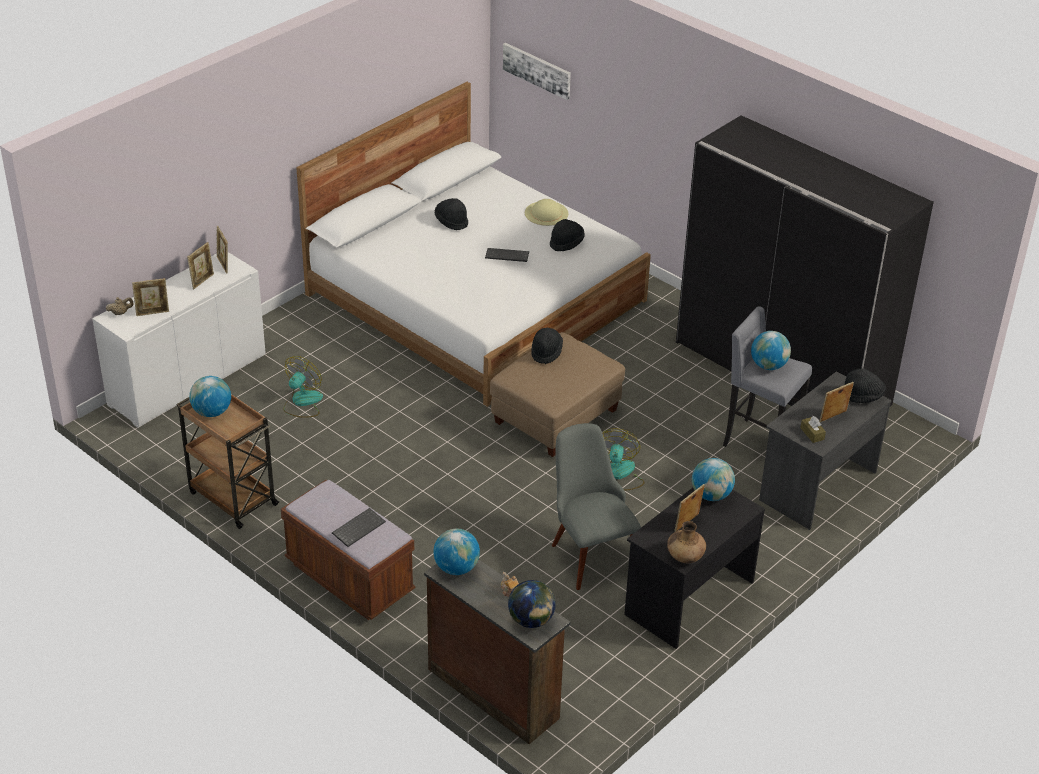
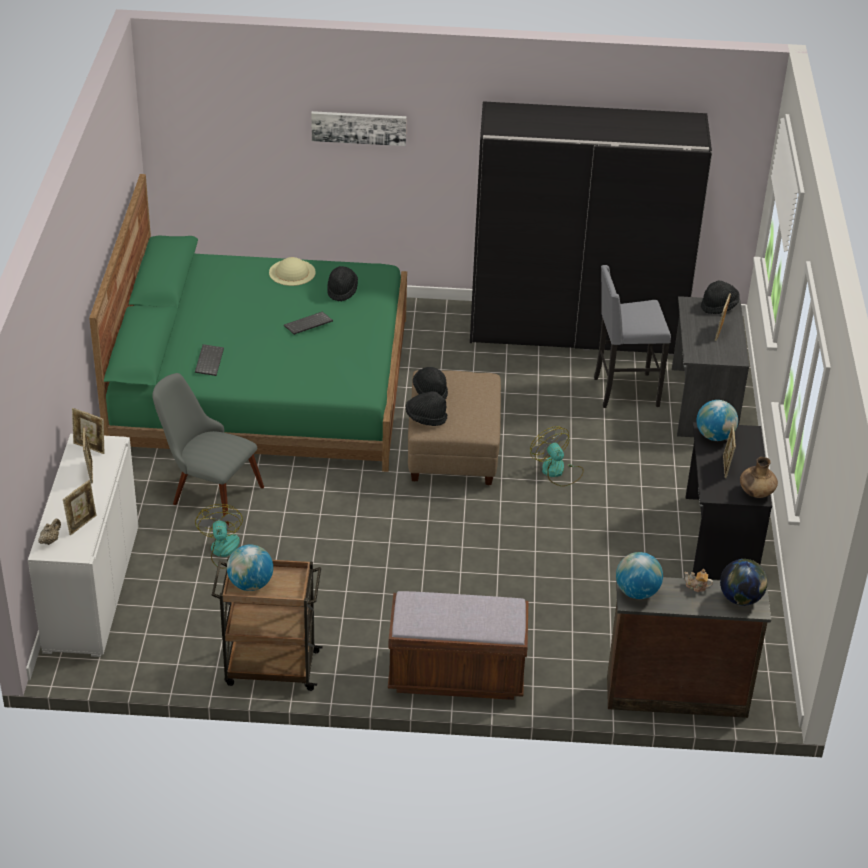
camera: 40 degrees left, 0 degrees up
(358, 527) = (477, 615): keyboard -> keyboard (208, 361)
(451, 221) = (220, 316): black hat -> black hat (425, 418)
(475, 297) = (262, 383): white bed -> green bed
(537, 70) = (211, 136): picture -> picture (359, 127)
(590, 550) = (608, 543): grey chair -> grey chair (208, 492)
(768, 366) = (632, 314): globe -> none
(812, 434) = (721, 352): brown tissue box -> none

